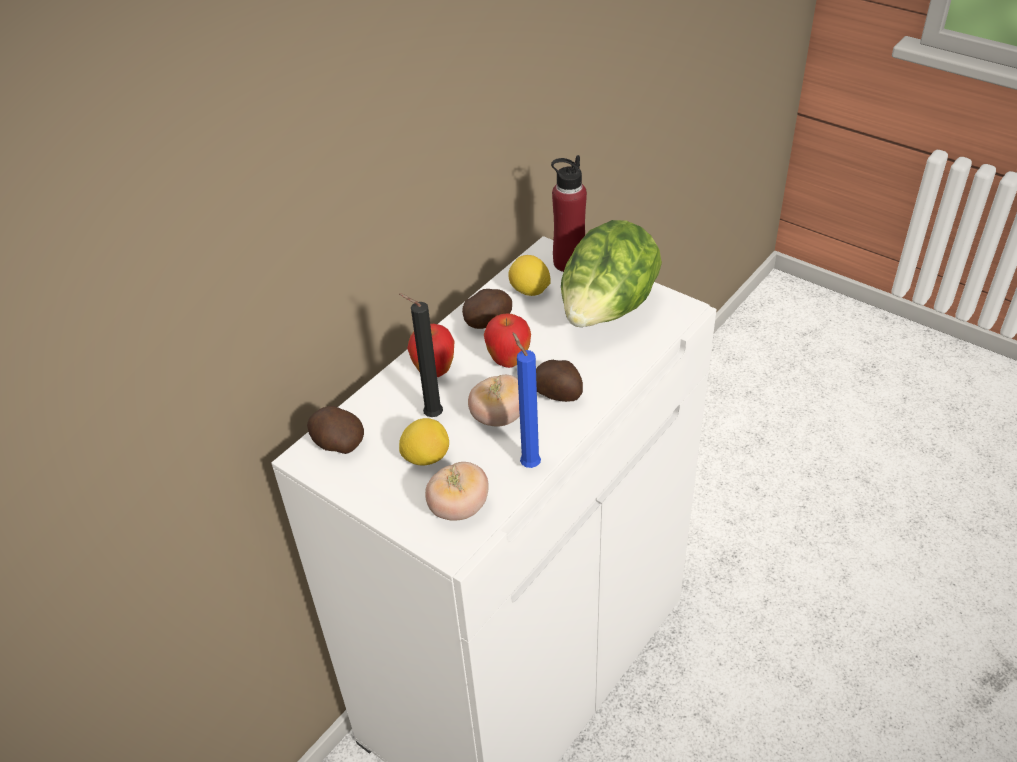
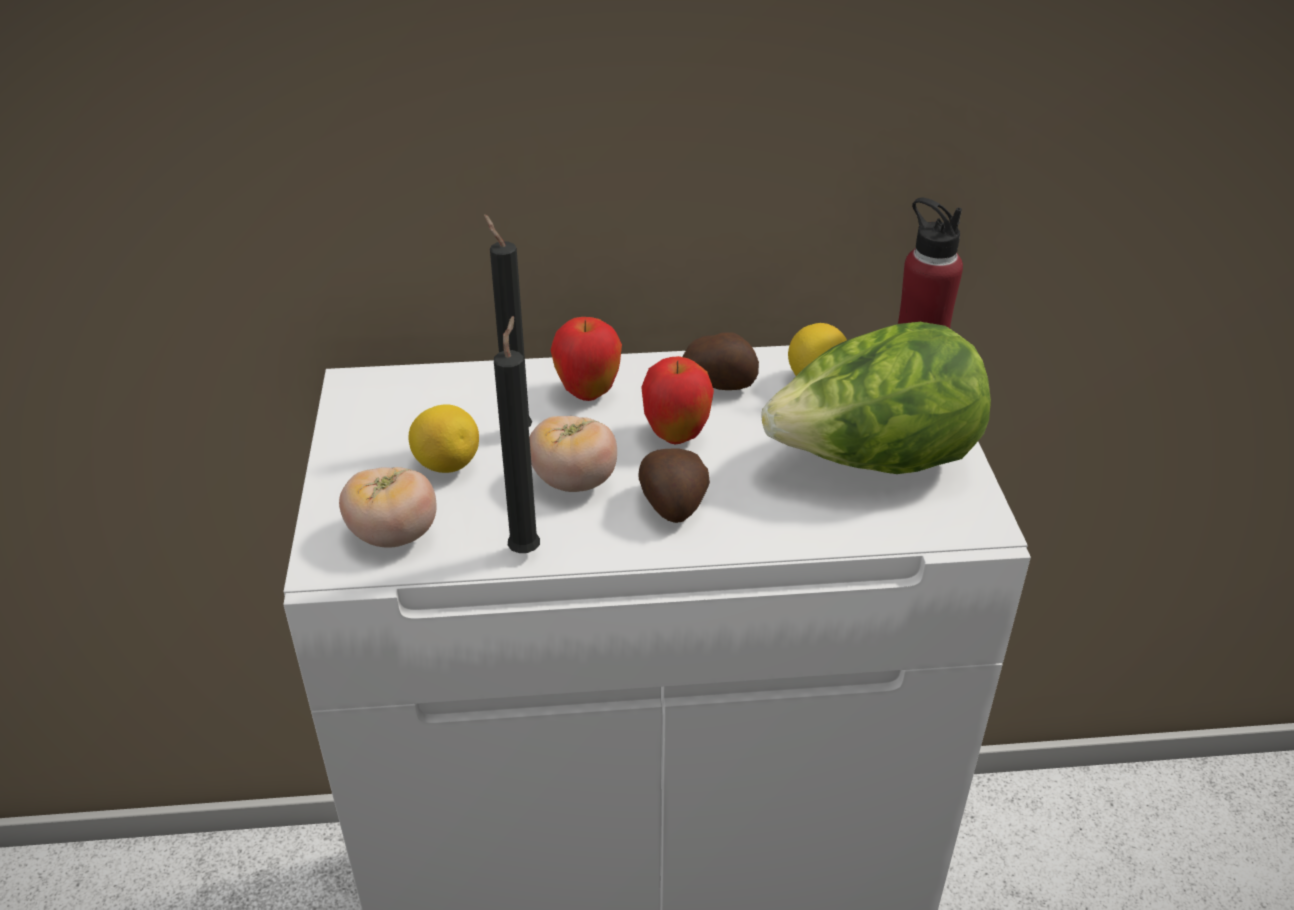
camera: 45 degrees right, 5 degrees down
(337, 444) = (397, 393): potato -> none
(528, 463) = (526, 548): blue candle -> black candle

